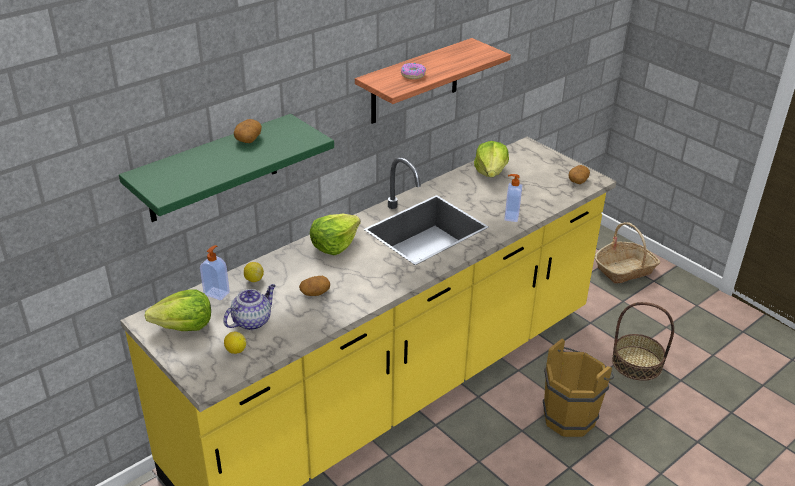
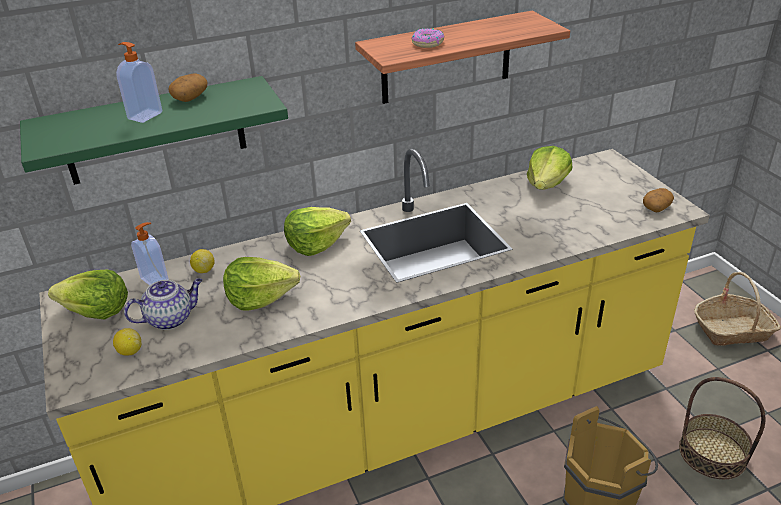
camera: 20 degrees right, 0 degrees up
(315, 293) = (260, 297): potato -> lettuce
(511, 216) = (547, 240): soap dispenser -> soap dispenser (144, 115)

